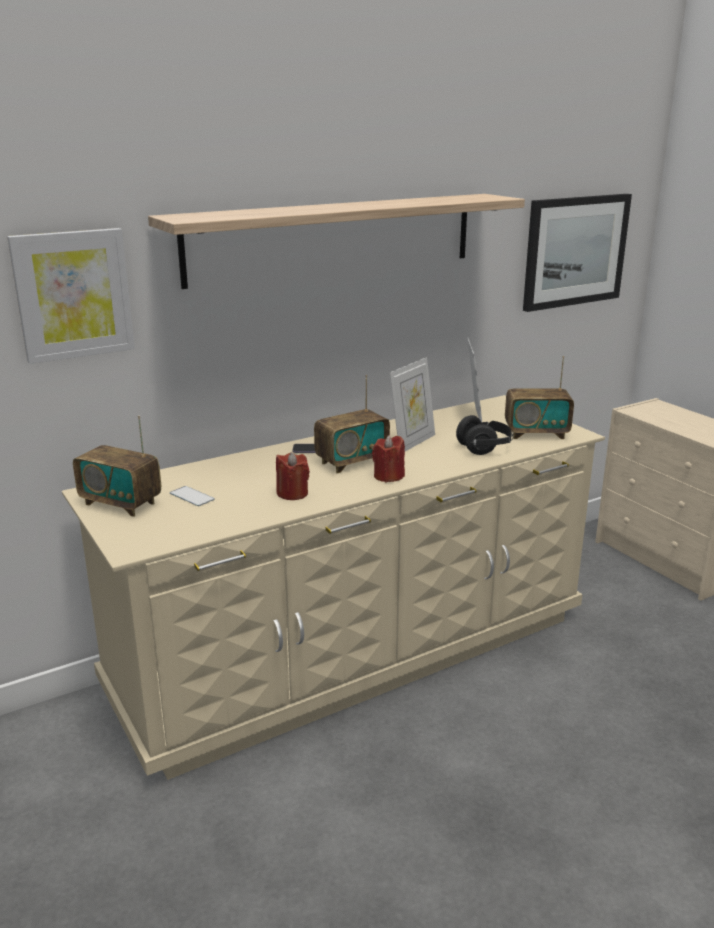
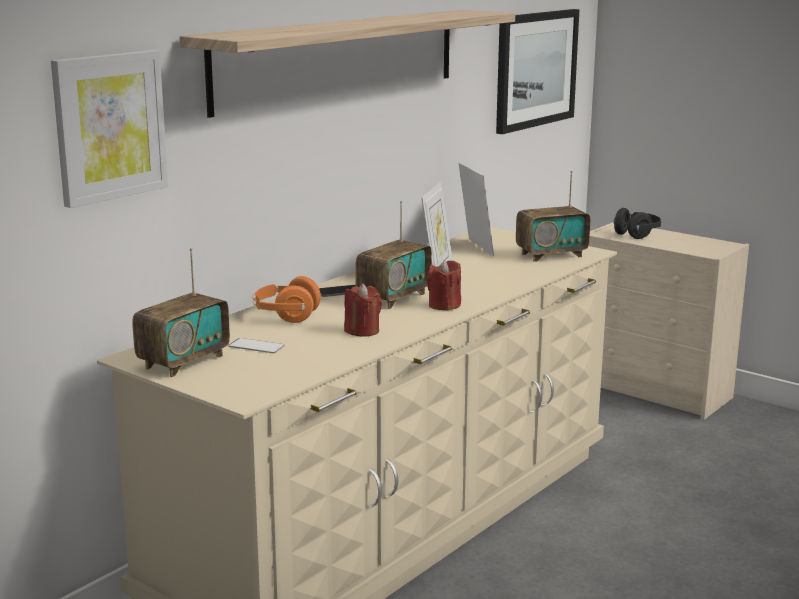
camera: 20 degrees left, 5 degrees down
(121, 503) = (183, 362): radio -> radio turned 60 degrees counterclockwise
(245, 468) = (286, 316): none -> orange headphones
(484, 448) = (514, 272): black headphones -> black headphones (636, 234)

